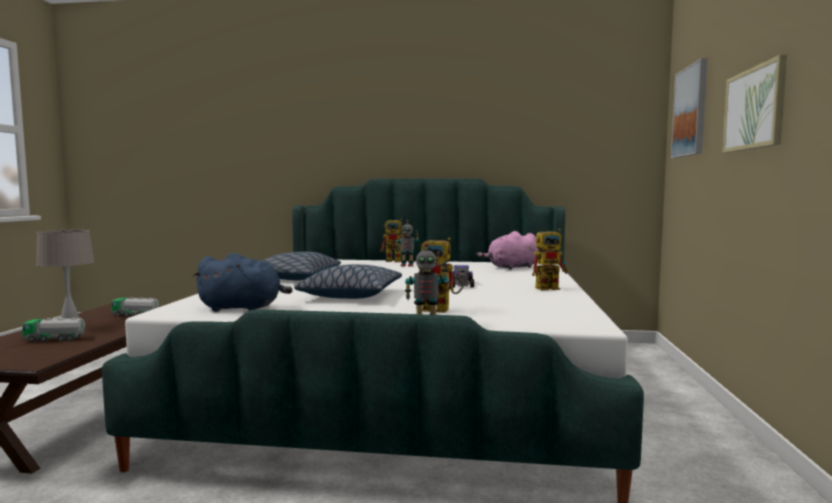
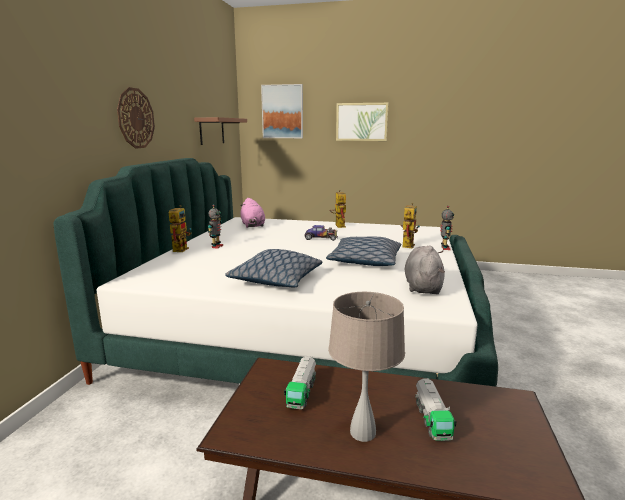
camera: 85 degrees left, 10 degrees up
(243, 308) = (422, 286): blue plush toy -> grey plush toy
(407, 139) = (135, 118): none -> wall clock
(563, 150) = (212, 131): none -> brown shelf

